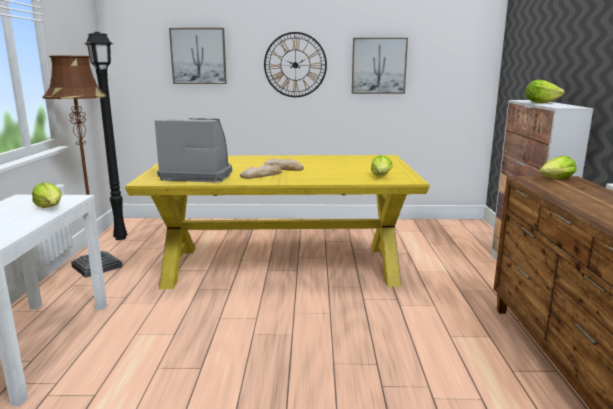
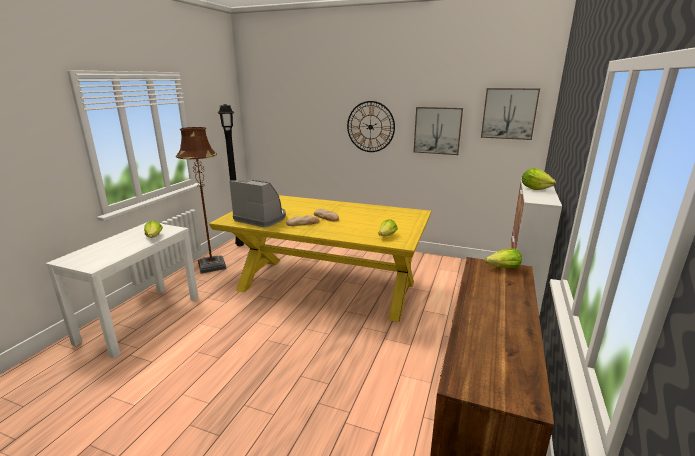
camera: 20 degrees right, 5 degrees up
(198, 56) = (301, 117): picture -> picture (509, 113)

